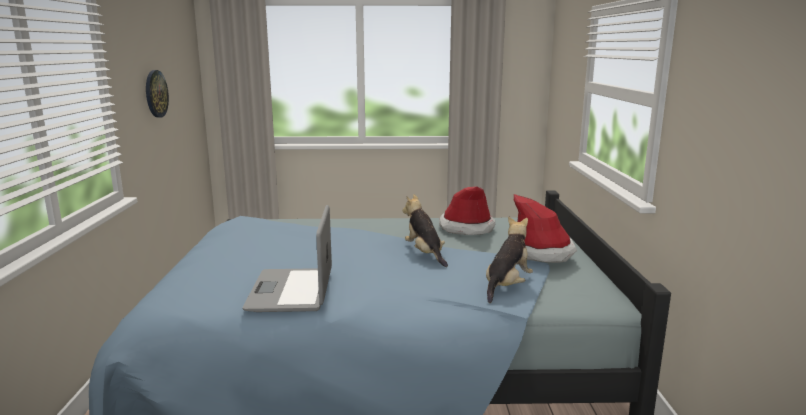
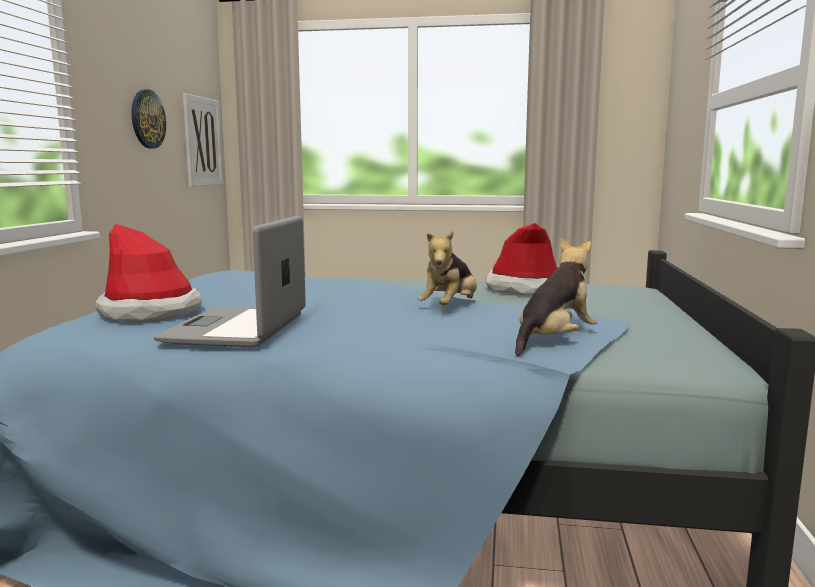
camera: 10 degrees right, 5 degrees down
(190, 99) = (202, 142): none -> picture
(425, 254) = (450, 308): plush toy -> plush toy turned 135 degrees counterclockwise
(541, 252) = (621, 310): hat -> hat (150, 312)

